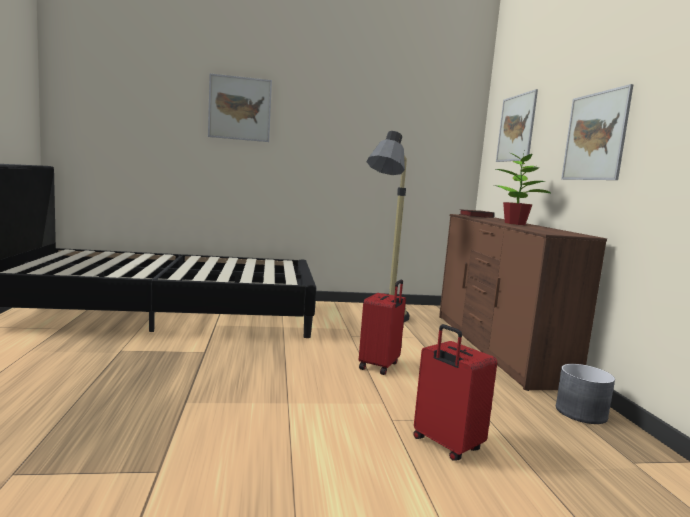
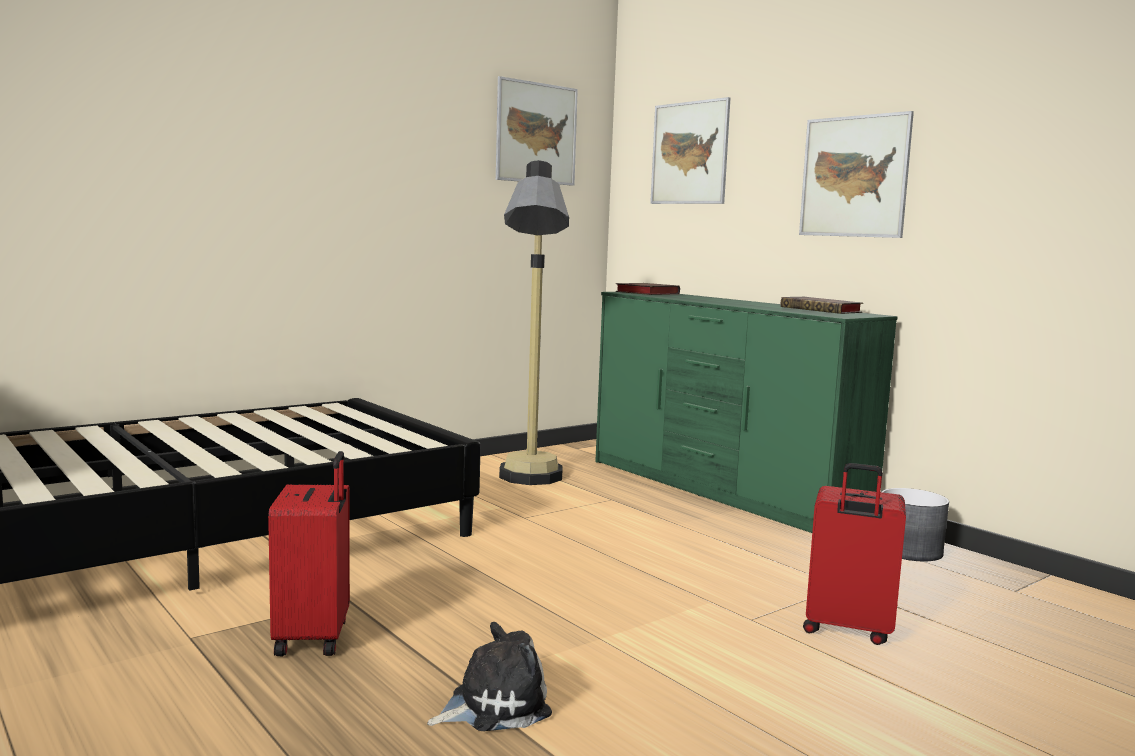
camera: 30 degrees left, 0 degrees up
(182, 417) = (494, 706): none -> plush toy
(240, 108) = (216, 110): picture -> picture (536, 133)
(380, 366) = (631, 553): red suitcase -> red suitcase (315, 637)
(495, 347) = (721, 491): brown dresser -> green dresser
(515, 224) = (741, 303): potted plant -> none
(557, 231) = (823, 310): none -> book

